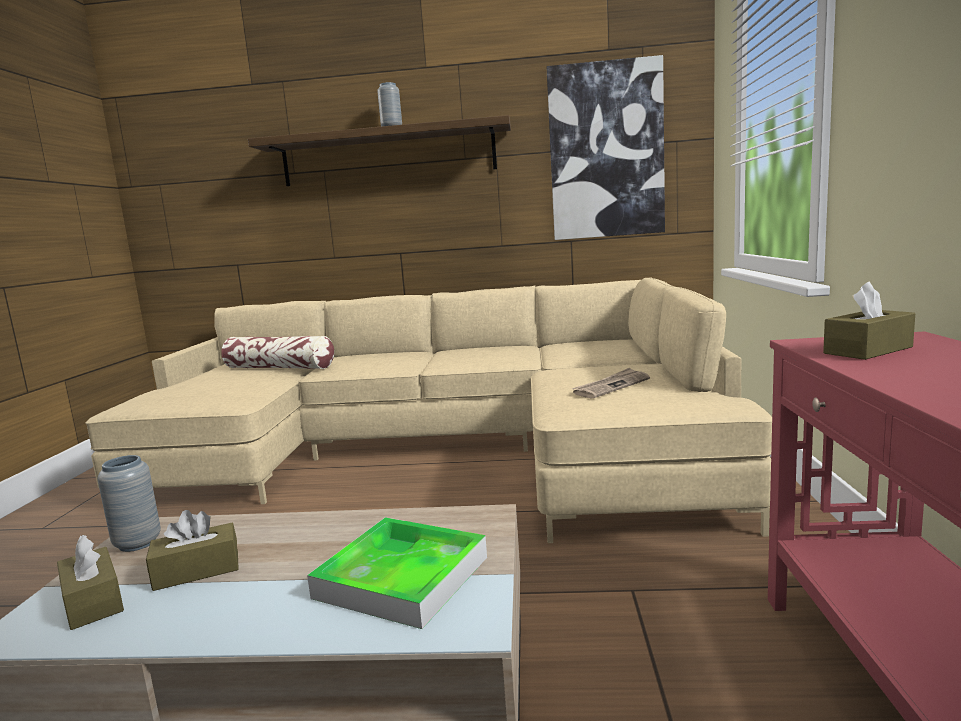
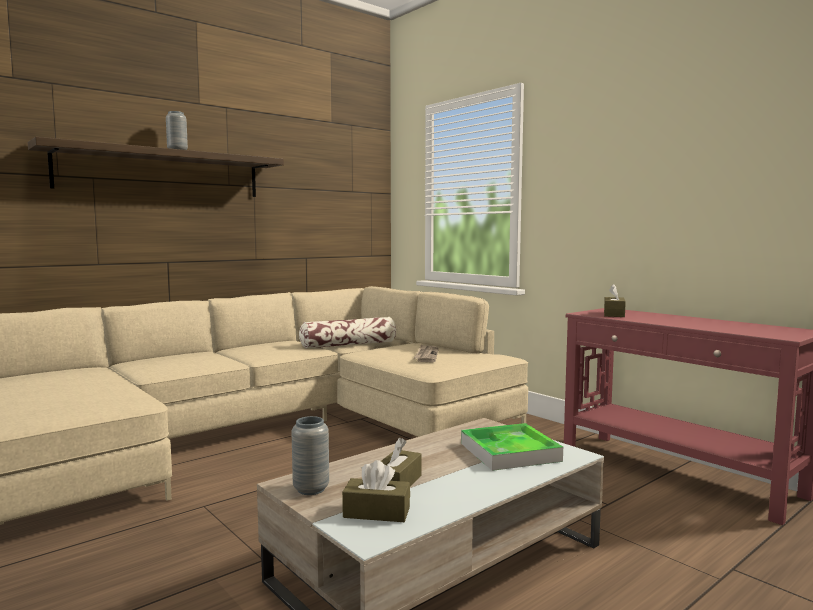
camera: 45 degrees left, 5 degrees down
(279, 368) = (87, 376): pillow -> pillow (349, 344)
(606, 151) = (330, 193): picture -> none

